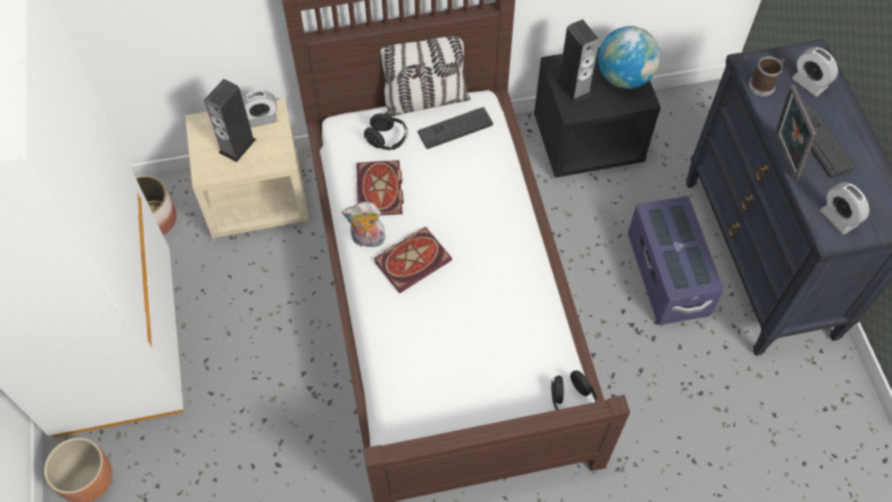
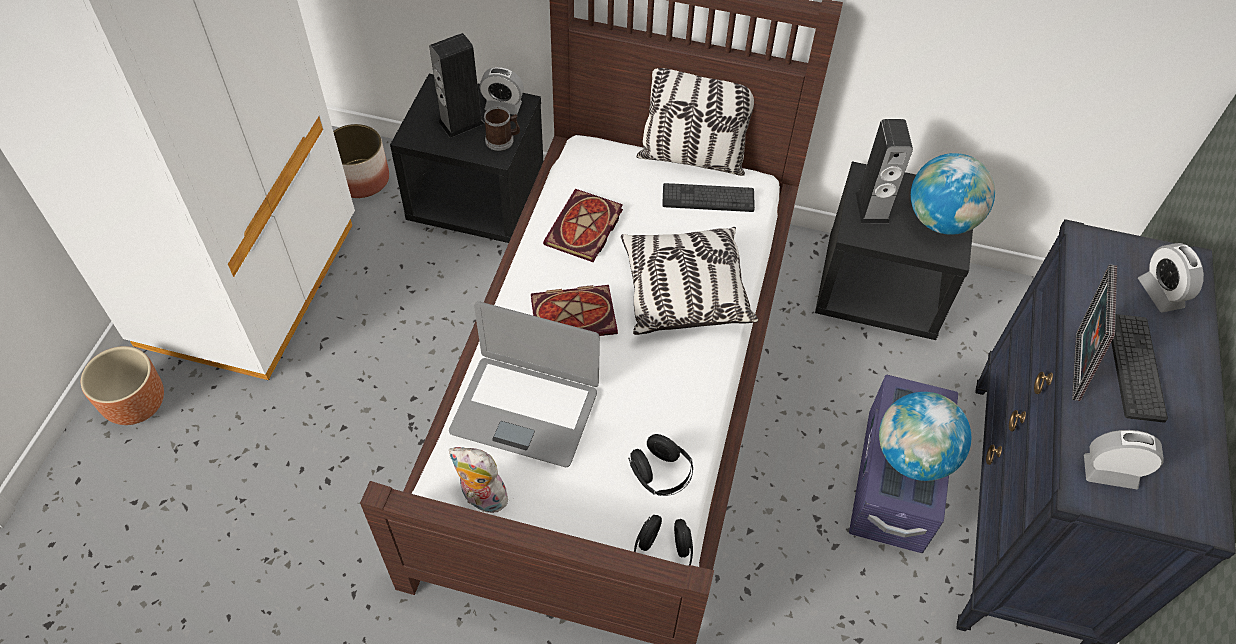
camera: 25 degrees right, 5 degrees down
(257, 197) = (478, 200): beige nightstand -> black nightstand
(367, 240) = (538, 274): plush toy -> plush toy (481, 498)
(387, 139) = (624, 180): black headphones -> black headphones (660, 474)
(420, 345) = (525, 410): none -> laptop
(479, 207) = (684, 292): none -> pillow
(683, 254) = (913, 457): none -> globe
(764, 84) = (1094, 271): mug -> mug (502, 140)
(838, 218) = (1109, 472): alarm clock -> alarm clock turned 105 degrees clockwise

